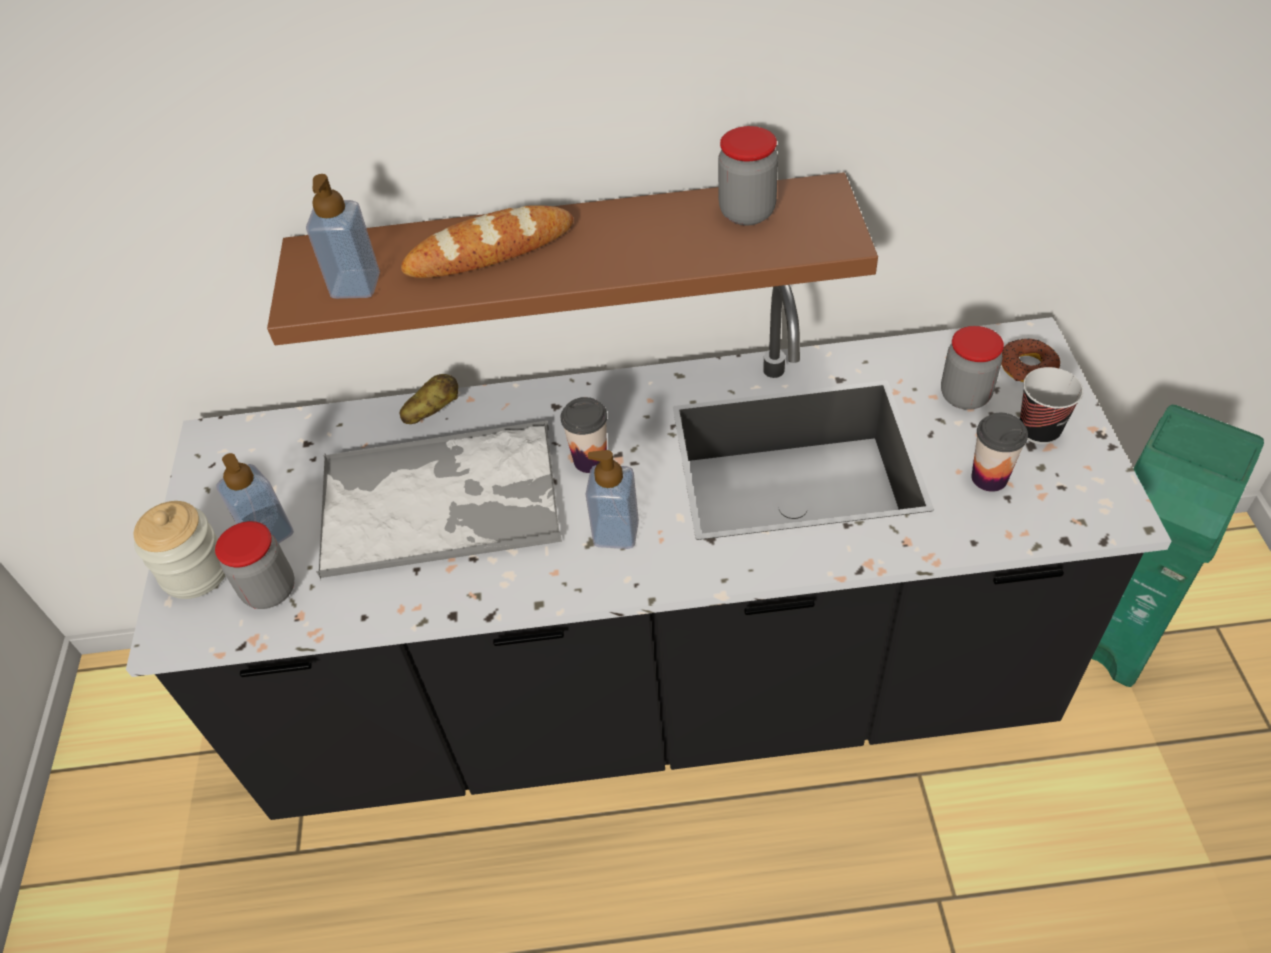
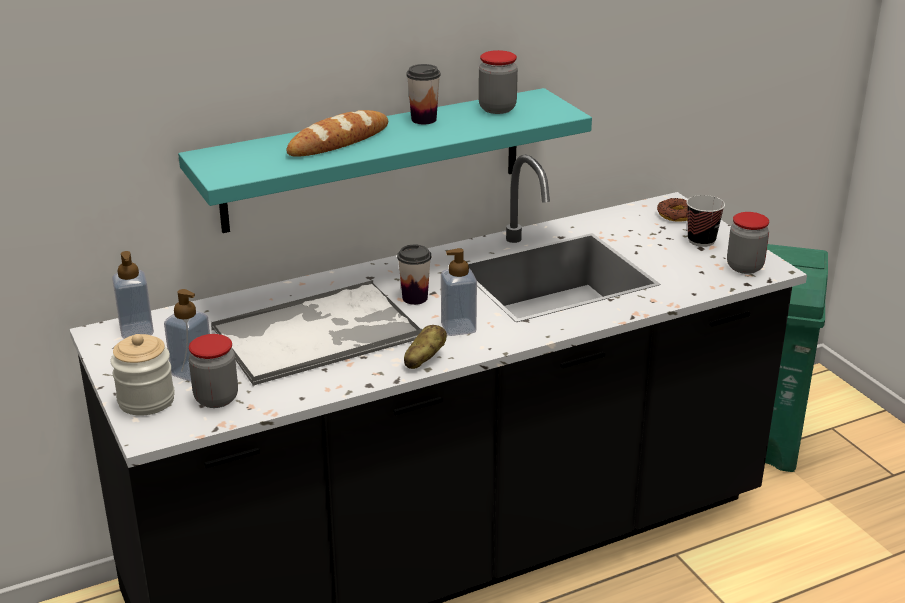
camera: 25 degrees left, 20 degrees down
(355, 285) = (256, 165): soap dispenser -> soap dispenser (136, 331)
(432, 411) = (277, 293): potato -> potato (424, 360)
(572, 255) = (373, 160): brown shelf -> turquoise shelf
(965, 396) = (646, 232): jar -> jar (744, 267)
(989, 478) = (685, 265): cup -> cup (424, 119)

